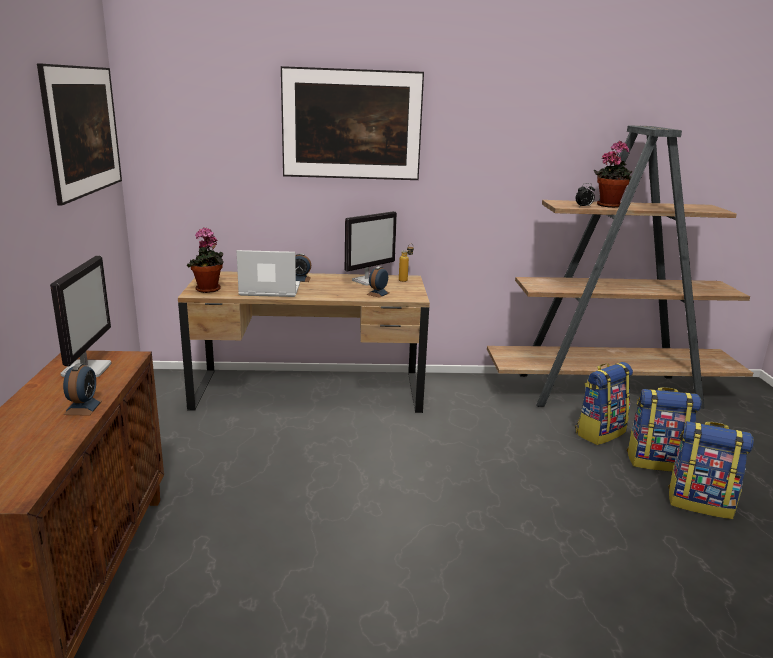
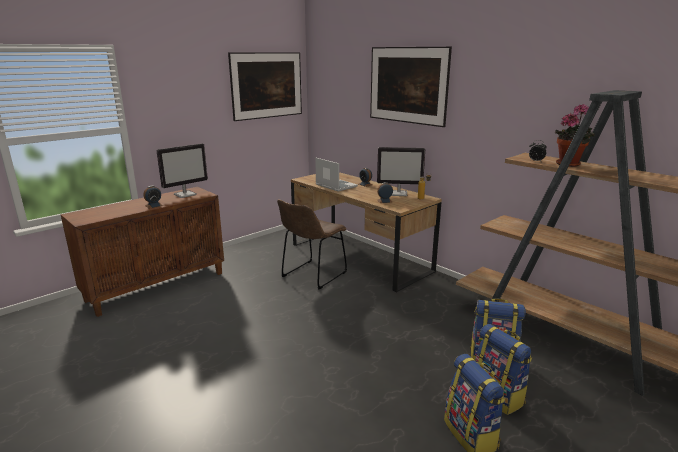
camera: 50 degrees right, 0 degrees up
(208, 290) = (310, 179): potted plant -> none
(299, 439) = (312, 276): none -> brown chair

